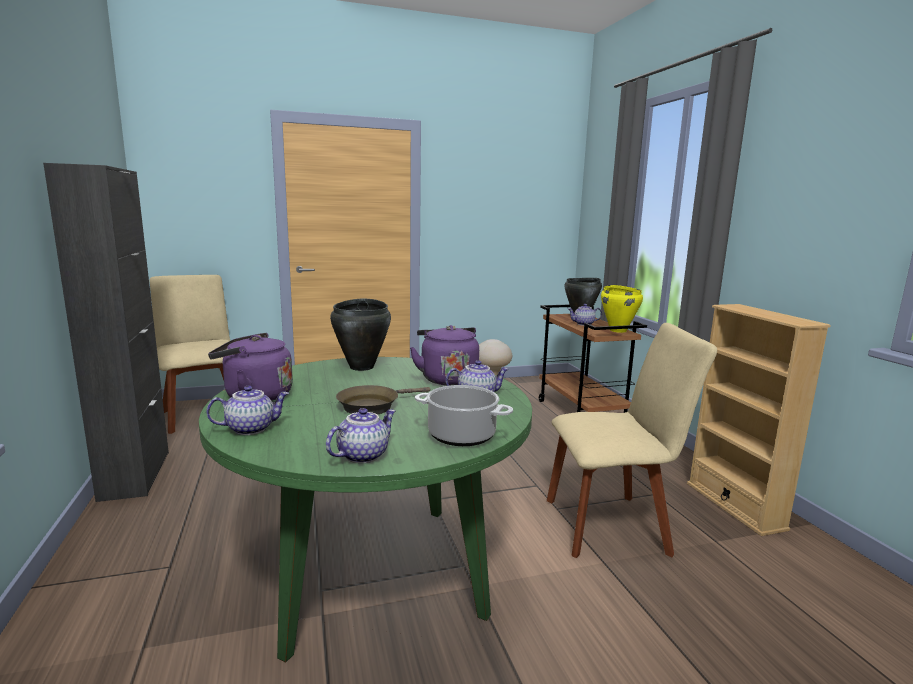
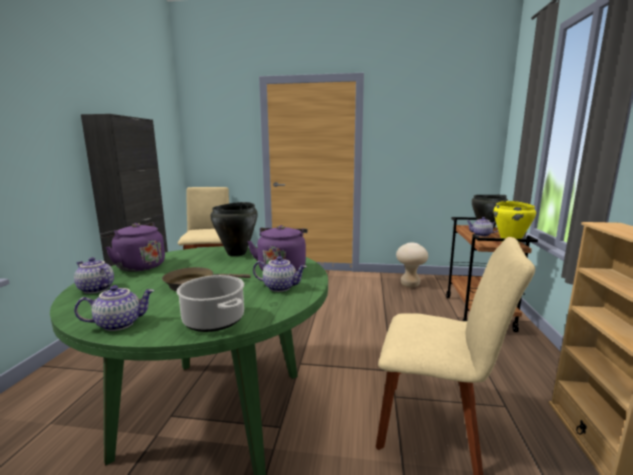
camera: 25 degrees right, 0 degrees up
(251, 428) = (95, 289): teapot -> teapot turned 150 degrees counterclockwise

